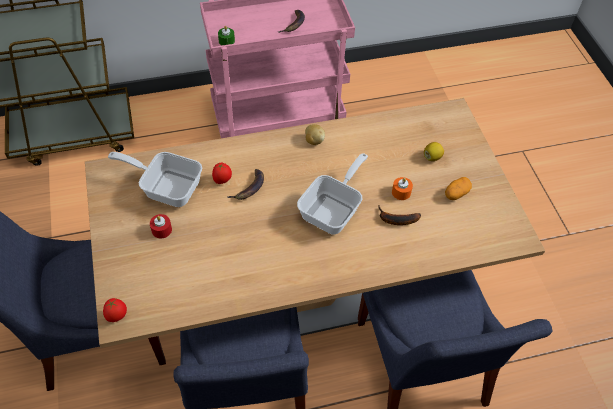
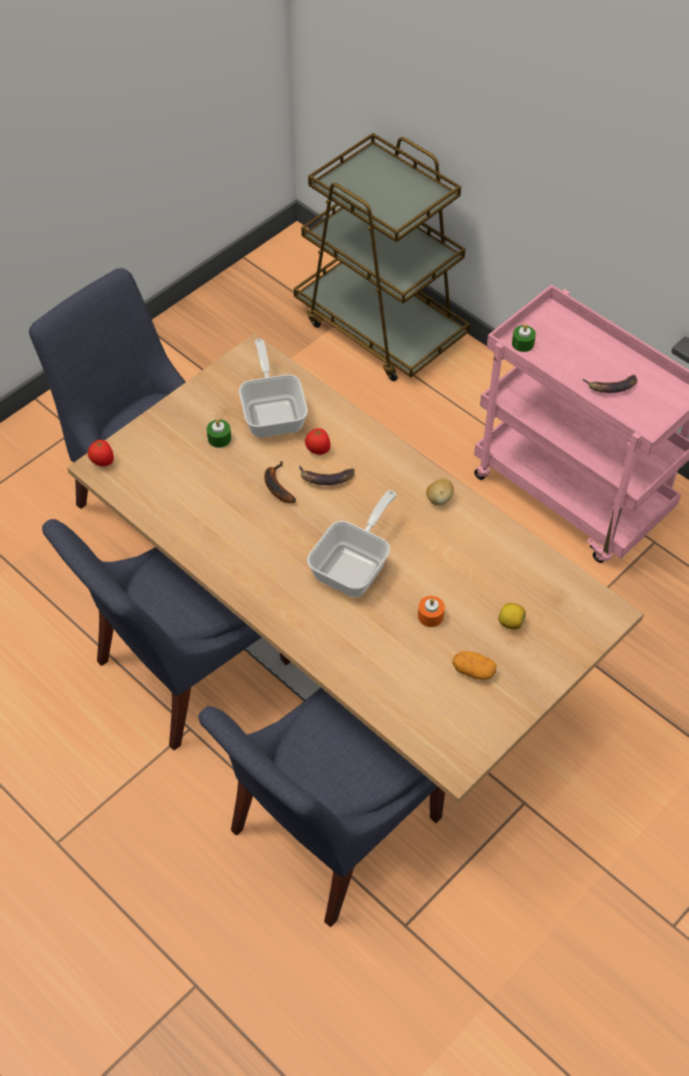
camera: 60 degrees right, 0 degrees up
(161, 230) = (219, 438): red candle -> green candle
(334, 210) = (355, 565): frying pan -> frying pan turned 60 degrees counterclockwise
(395, 220) = (386, 628): banana -> banana (276, 486)

